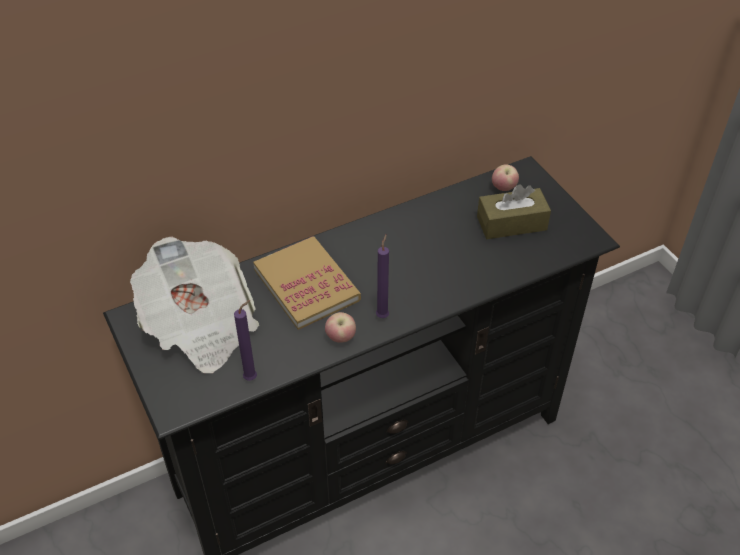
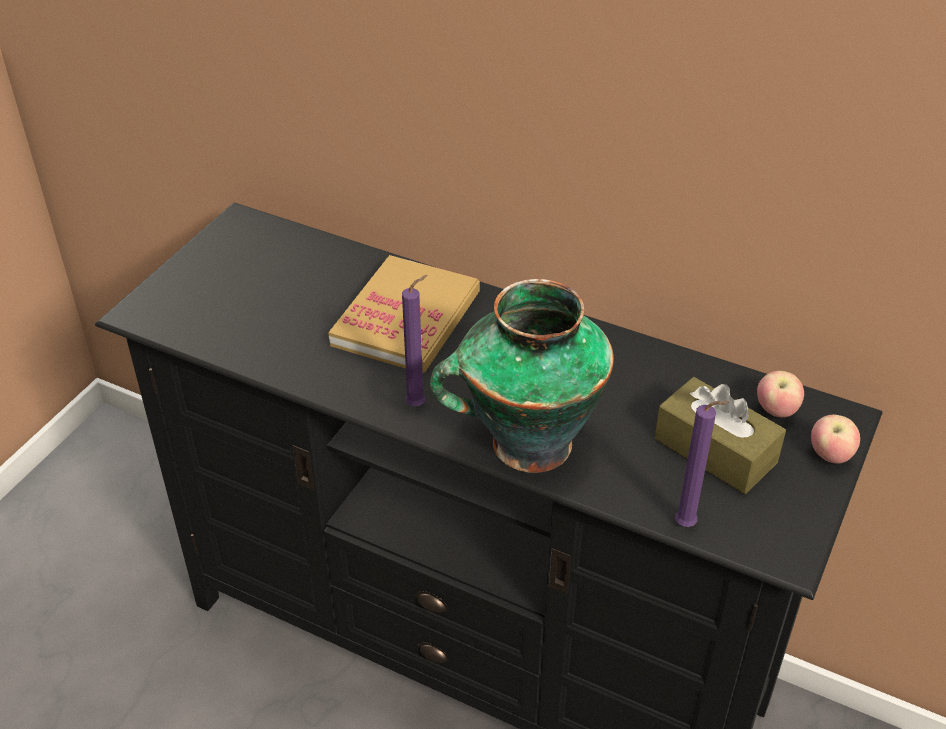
camera: 55 degrees right, 5 degrees down
(200, 325) = (271, 271): newspaper -> none
(252, 377) = (228, 346): purple candle -> purple candle (688, 525)
(341, 337) = (348, 386): apple -> apple (830, 456)
(450, 287) = (527, 444): none -> vase

